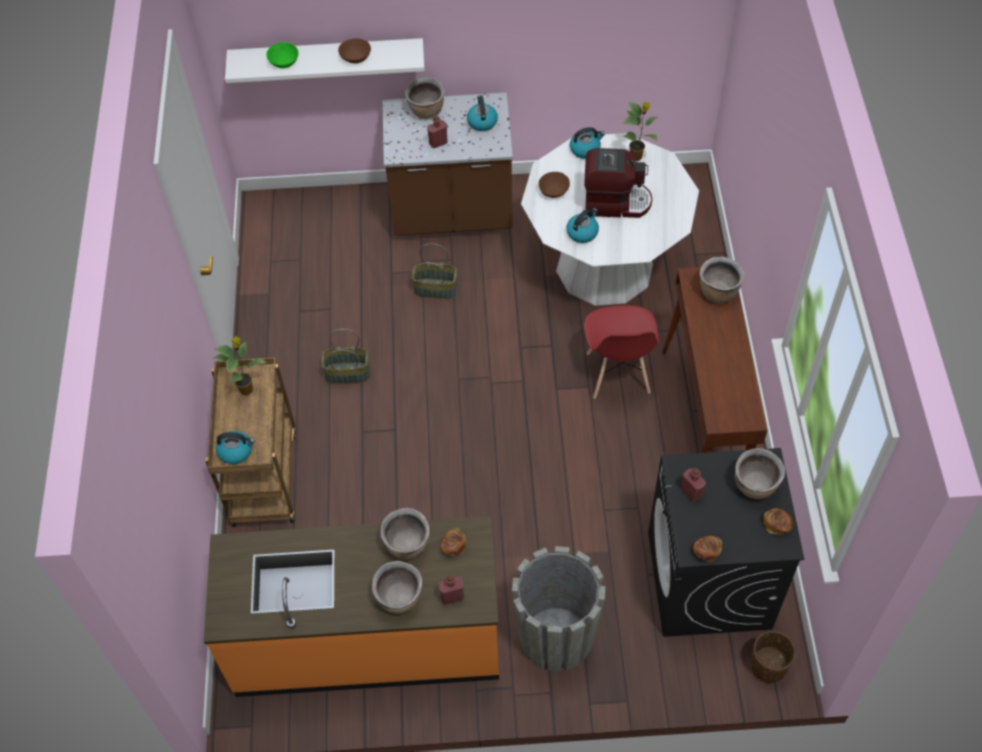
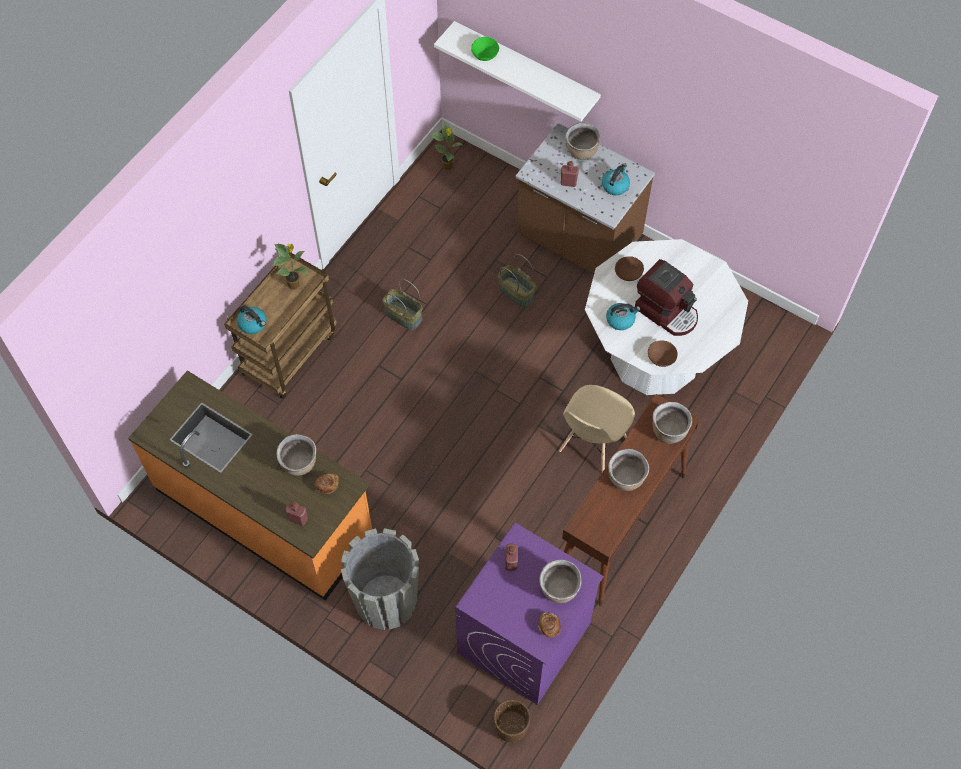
camera: 35 degrees right, 5 degrees up
(356, 58) = (538, 82): brown bowl -> brown bowl (661, 358)
(400, 598) = (265, 496): brown cooking pot -> brown cooking pot (626, 479)
(585, 149) = (682, 255): kettle -> none
(617, 374) = (592, 444): red chair -> beige chair
(637, 157) = (716, 286): potted plant -> potted plant (448, 166)
(706, 551) = (483, 610): bread -> none
(709, 580) = (524, 639): black washing machine -> purple washing machine

